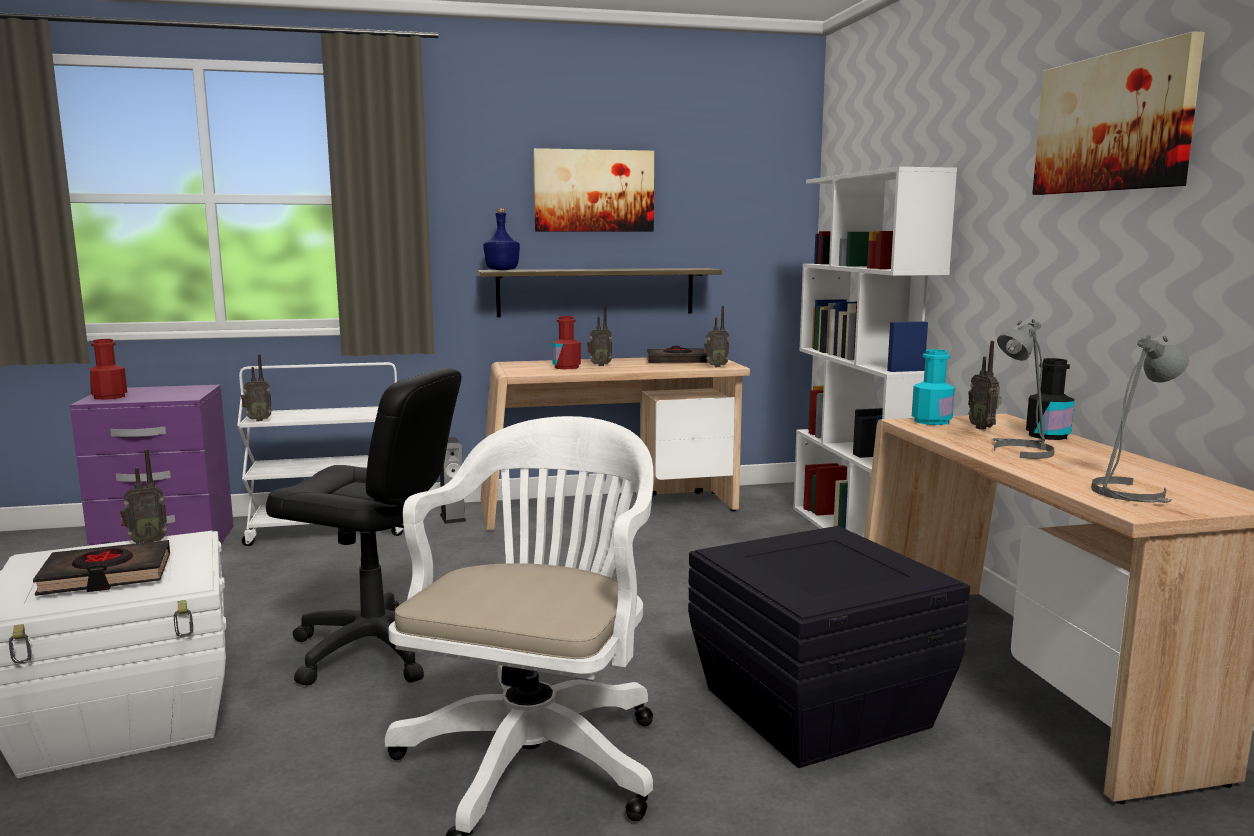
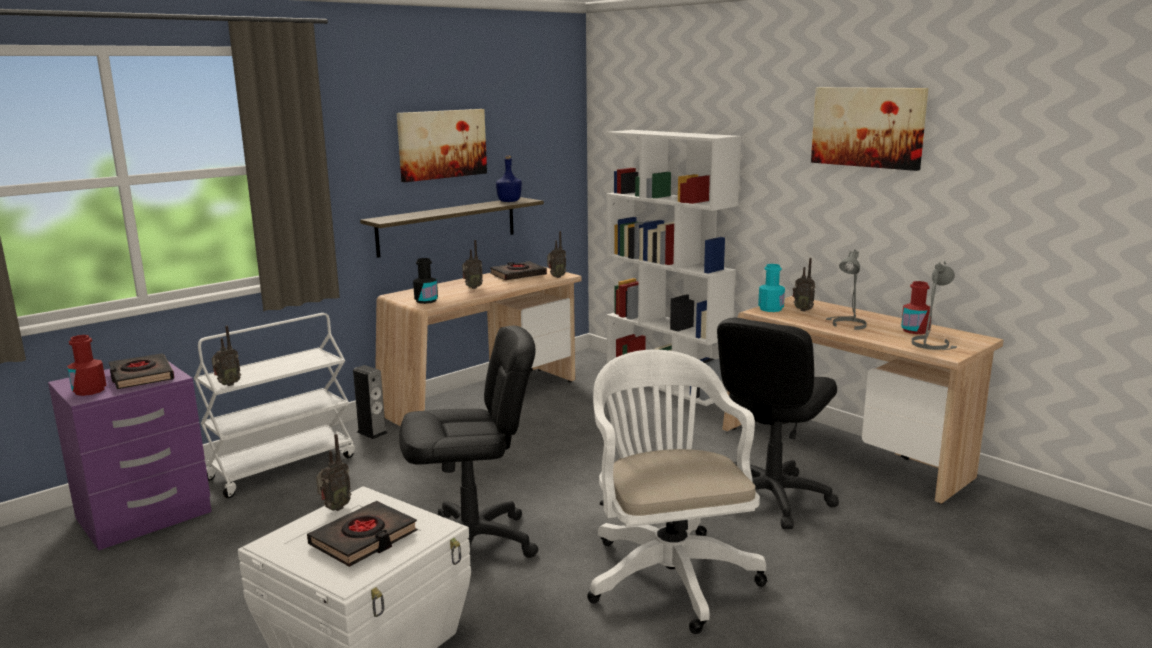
camera: 30 degrees left, 5 degrees up
(168, 393) = (141, 376): none -> black book
(501, 270) = (387, 219): blue bottle -> blue bottle (509, 201)
(566, 367) = (452, 293): red bottle -> red bottle (915, 330)
(816, 706) = (771, 498): black storage box -> black office chair
(1047, 435) = (841, 310): black bottle -> black bottle (426, 301)

